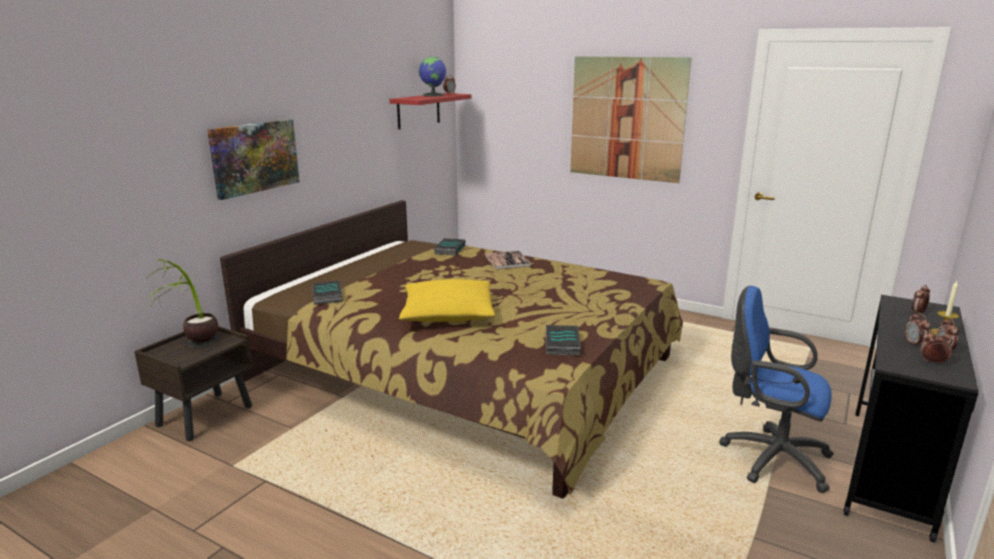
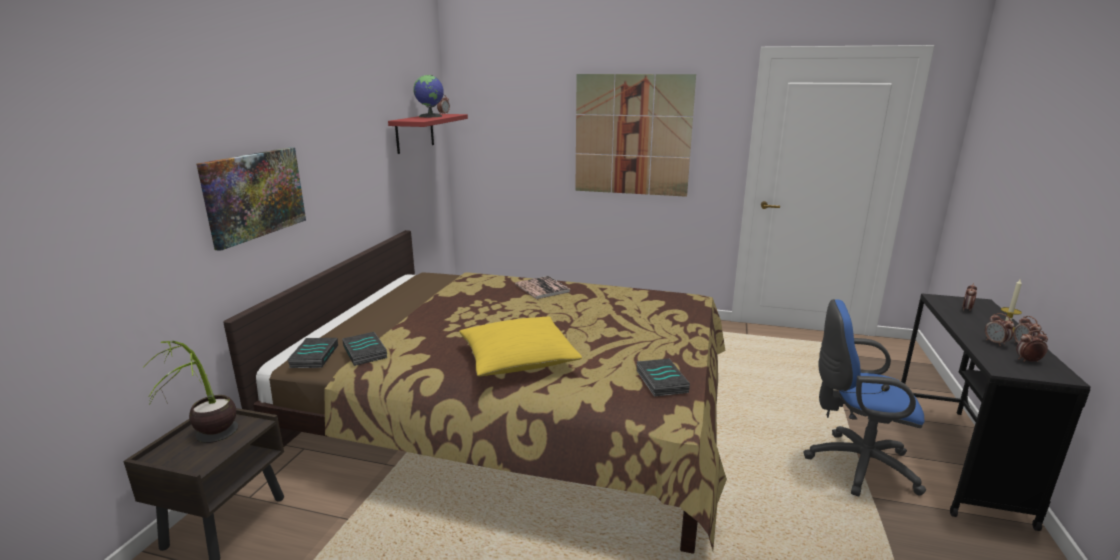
camera: 15 degrees left, 0 degrees up
(449, 249) = (473, 280): book -> book (313, 356)

